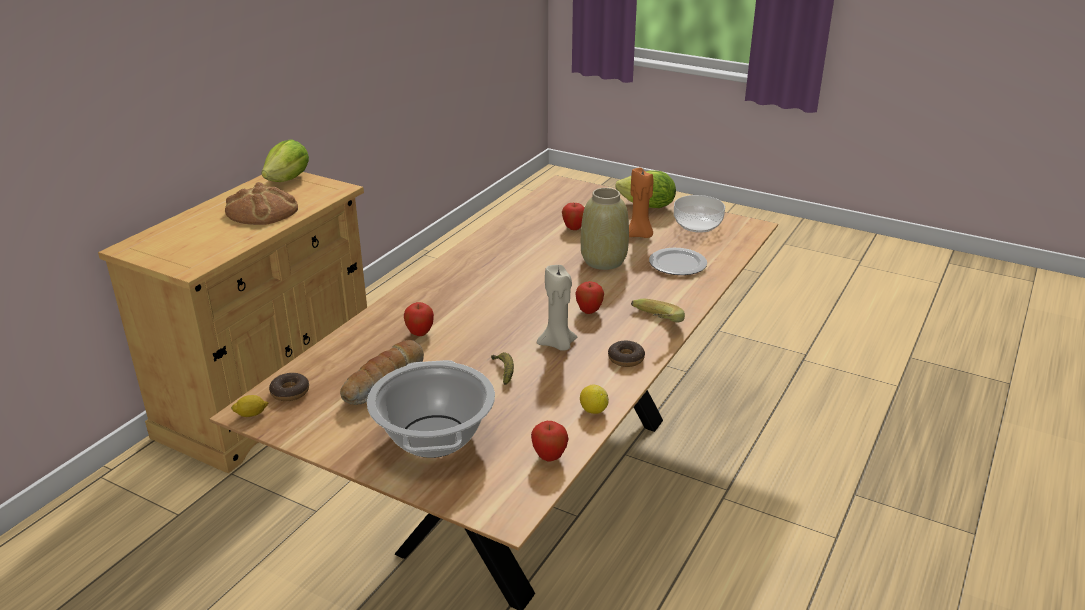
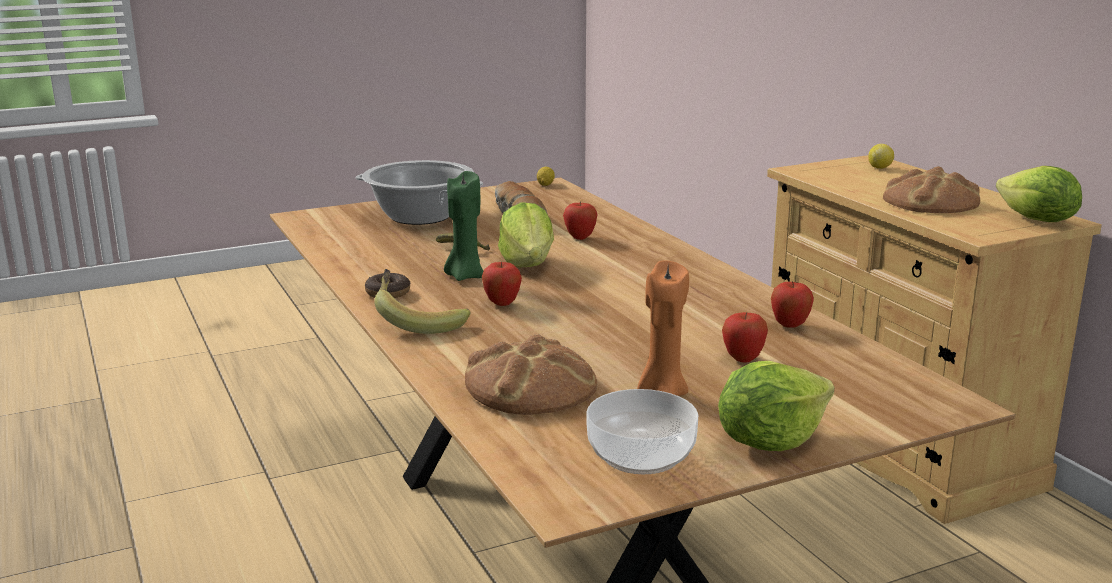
camera: 125 degrees right, 10 degrees down
(290, 392) = (557, 194): donut -> none
(504, 331) = (528, 263): none -> lettuce
(549, 457) = (325, 237): apple -> apple (789, 326)
(558, 344) = (465, 276): beige candle -> green candle
(593, 410) = (345, 261): lemon -> lemon (880, 168)
(604, 261) = (610, 346): beige vase -> none
(678, 264) = (530, 386): plate -> bread

